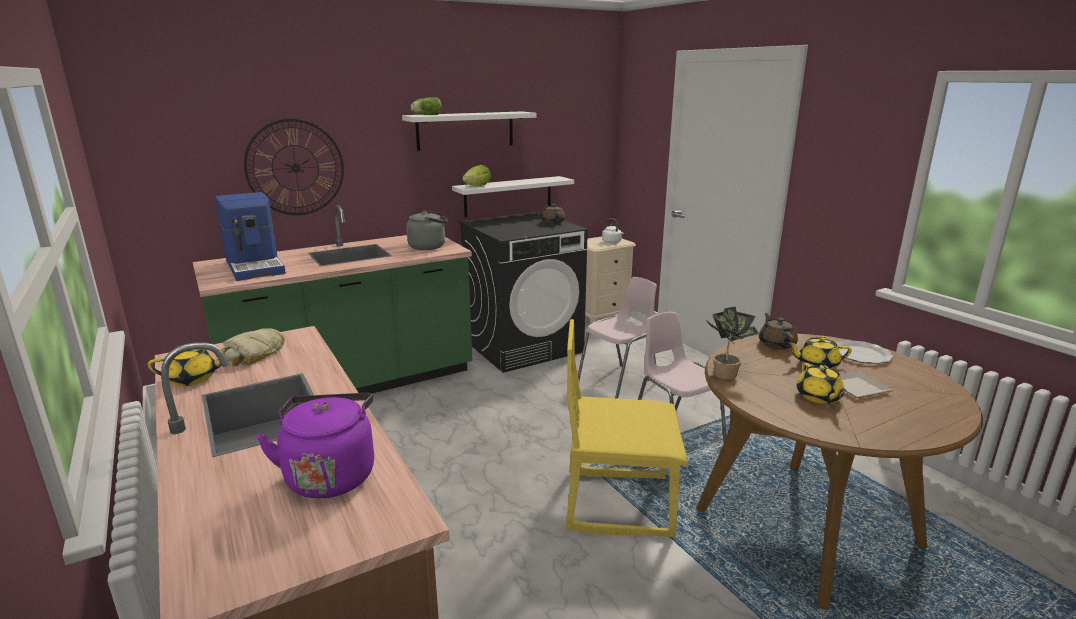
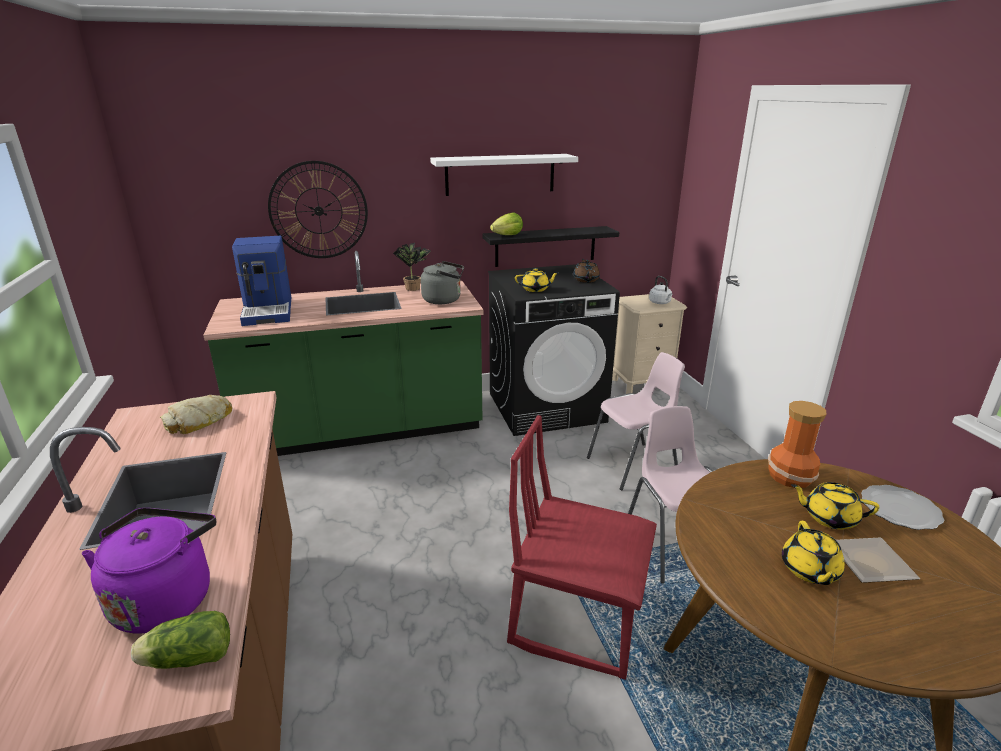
camera: 15 degrees right, 5 degrees up
(193, 379) = (128, 444): yellow teapot -> yellow teapot (536, 289)
(426, 115) = (453, 158): lettuce -> lettuce (186, 659)
(508, 196) = (545, 246): white shelf -> black shelf
(618, 502) = (578, 619): yellow chair -> red chair
(725, 373) = (702, 510): potted plant -> potted plant (414, 287)
(776, 344) = (789, 476): brown teapot -> vase

